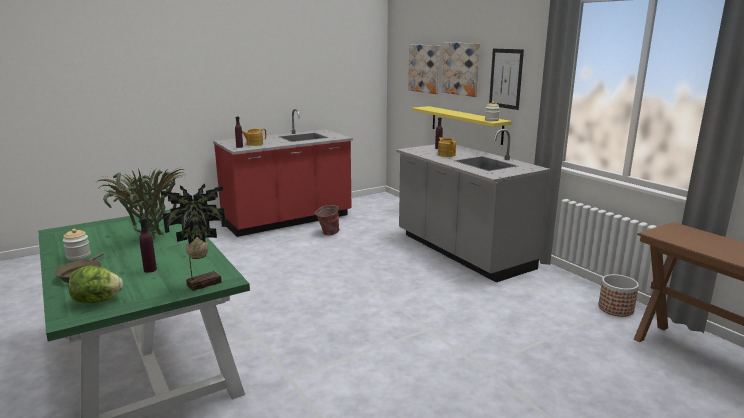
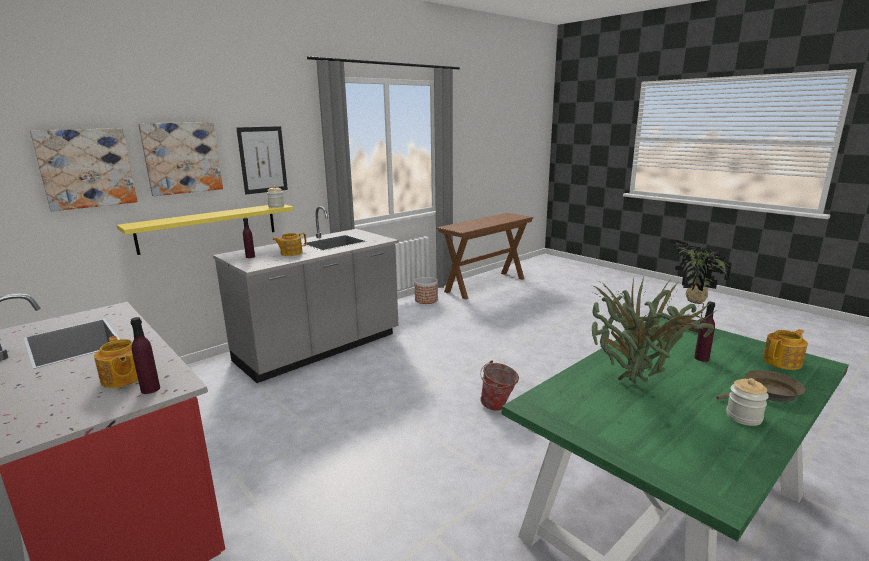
camera: 100 degrees left, 0 degrees up
(97, 301) = (783, 362): lettuce -> teapot
(327, 233) = (230, 450): bucket -> bucket (498, 407)

